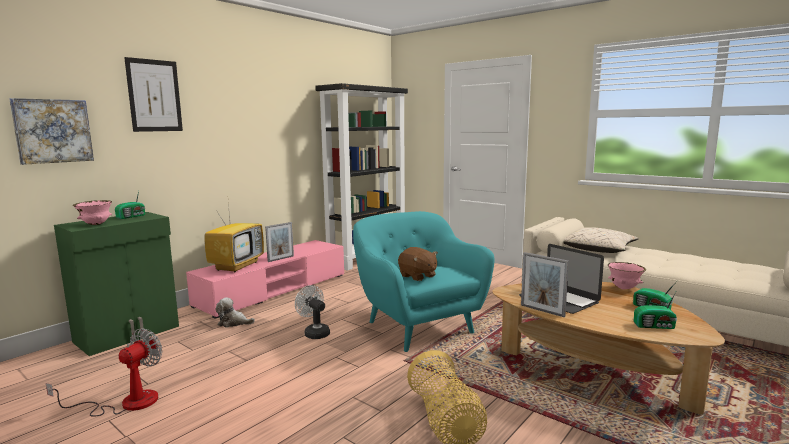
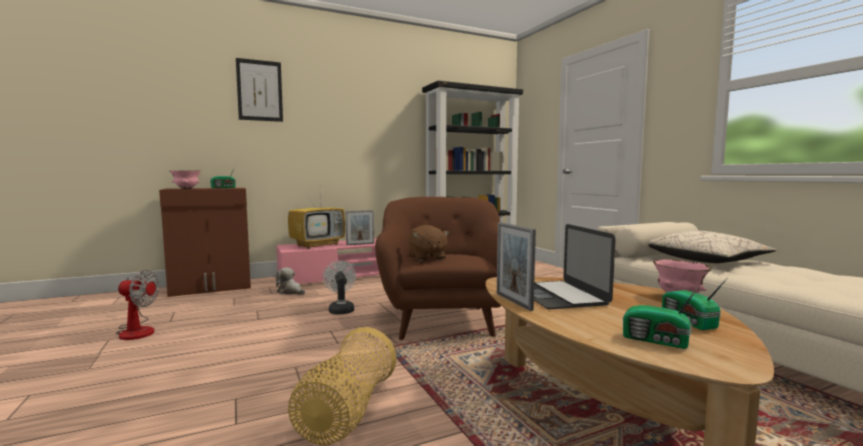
camera: 25 degrees right, 5 degrees down
(53, 131) = (173, 114): picture -> none
(126, 403) = (137, 331): fan -> fan turned 45 degrees clockwise
(129, 334) = (212, 288): green cabinet -> brown cabinet
(418, 326) = (443, 320): turquoise armchair -> brown armchair

